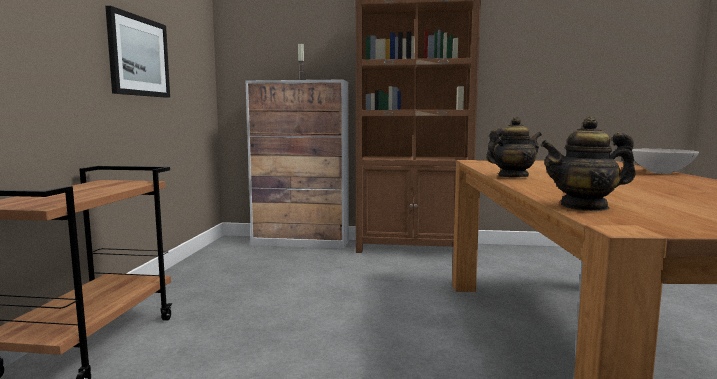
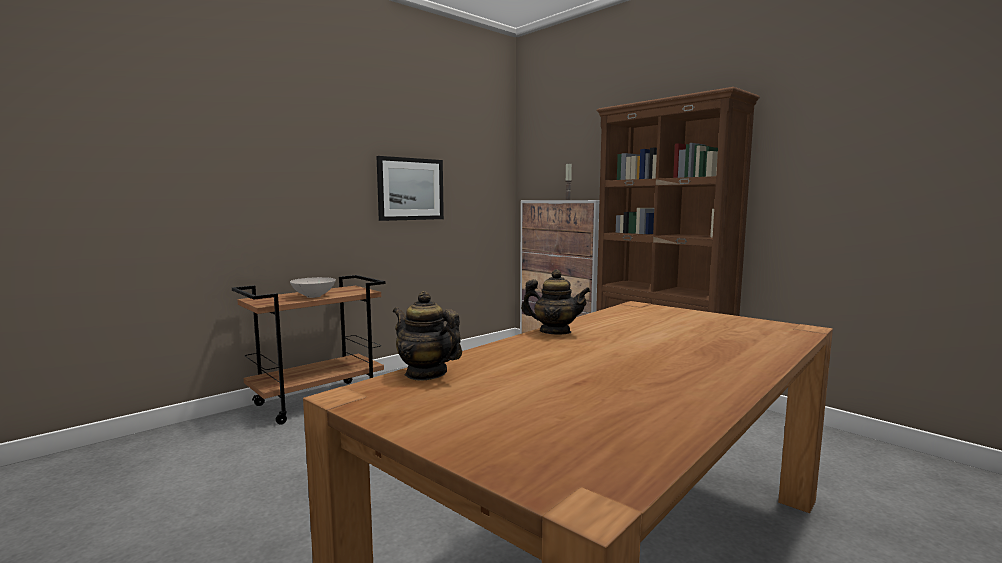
camera: 40 degrees right, 0 degrees up
(660, 172) = (765, 357): white bowl -> white bowl (314, 296)

